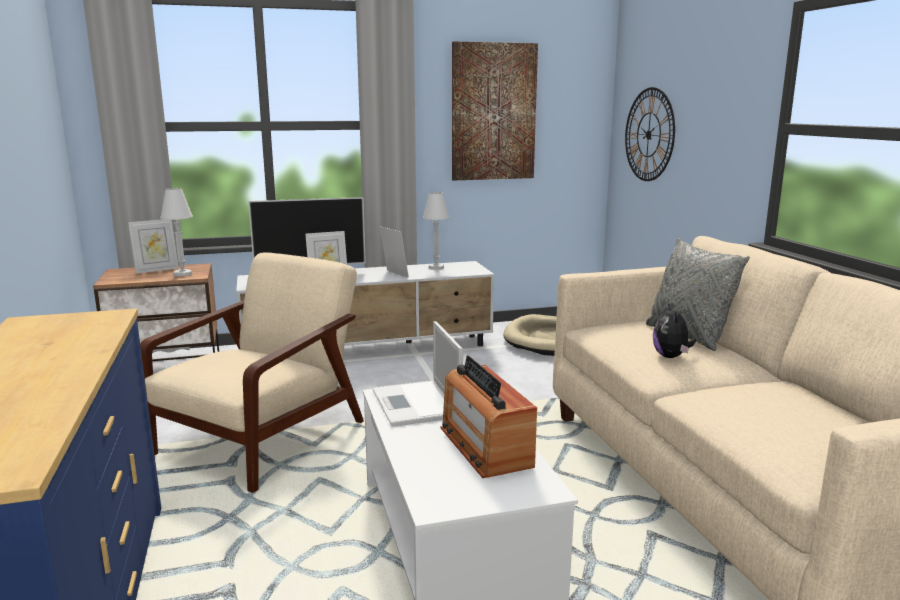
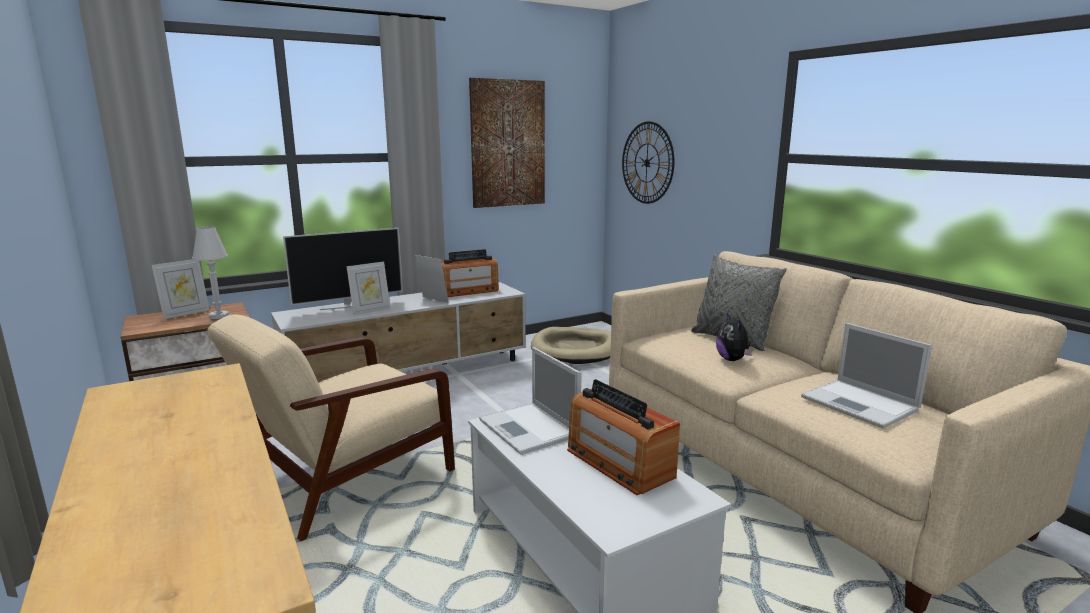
camera: 15 degrees left, 0 degrees up
(264, 437) = (345, 477): beige armchair -> beige armchair turned 150 degrees counterclockwise
(436, 267) = (468, 291): white table lamp -> radio
(791, 417) = (861, 404): none -> laptop

